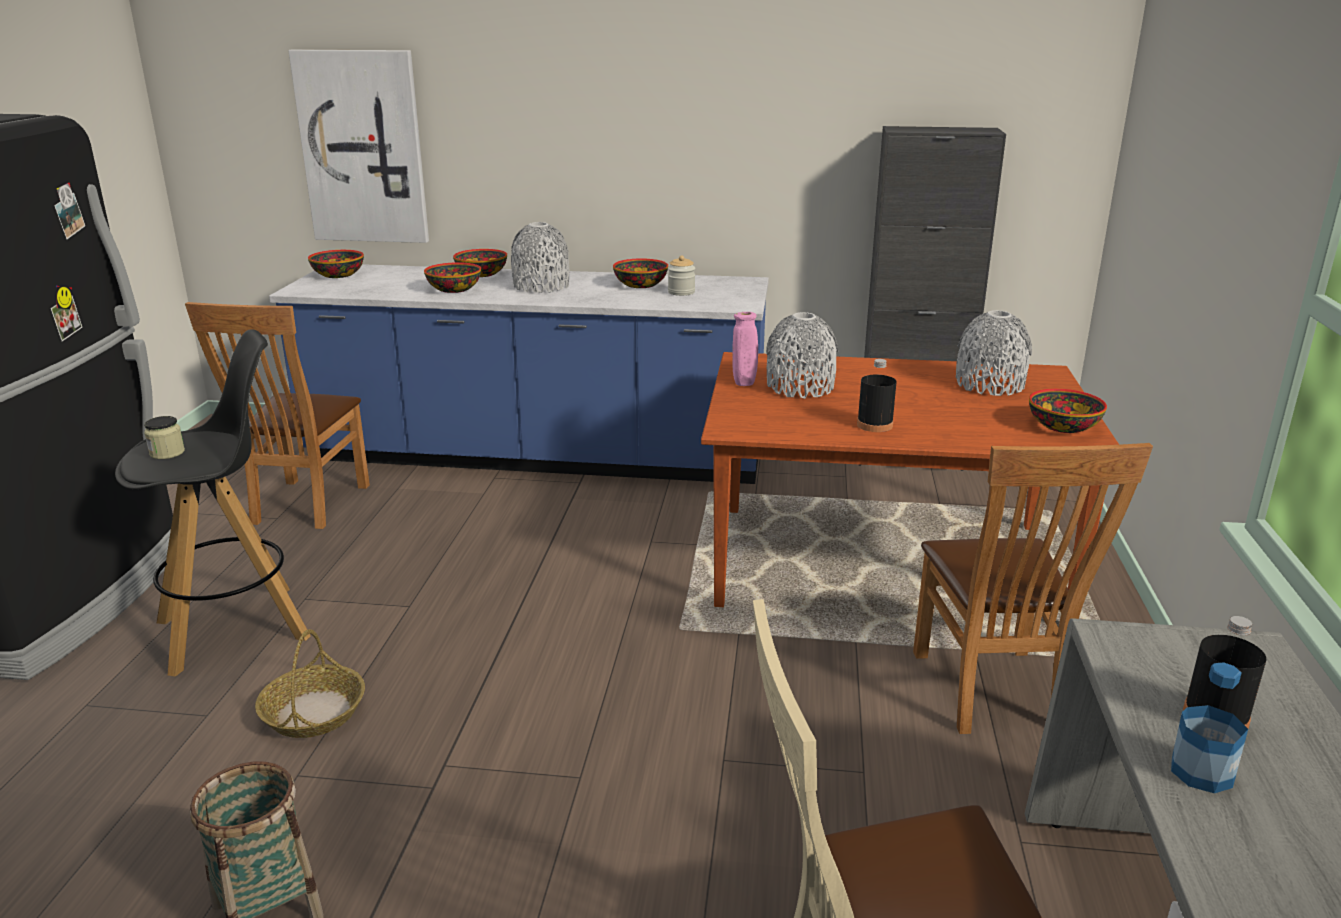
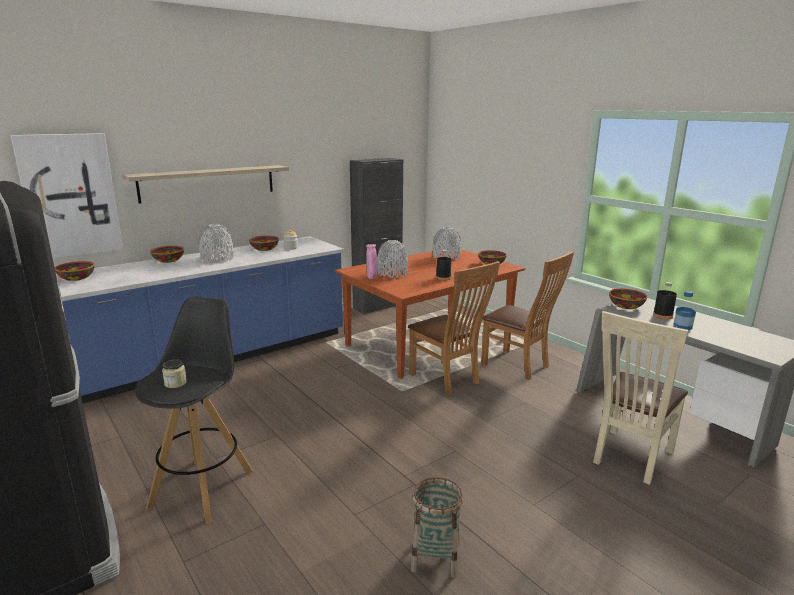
camera: 45 degrees left, 5 degrees down
(305, 507) = (127, 424): brown chair -> brown chair (447, 380)
(313, 712) = (315, 492): basket -> none
(454, 289) = (174, 269): bowl -> bowl (626, 306)
(574, 148) = (208, 183): none -> shelf

